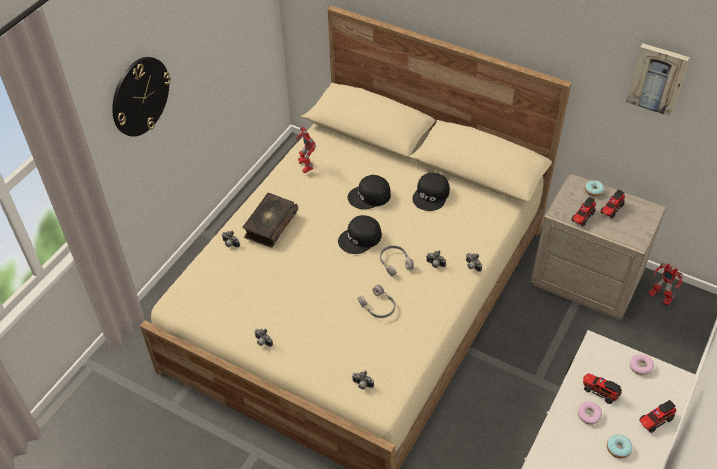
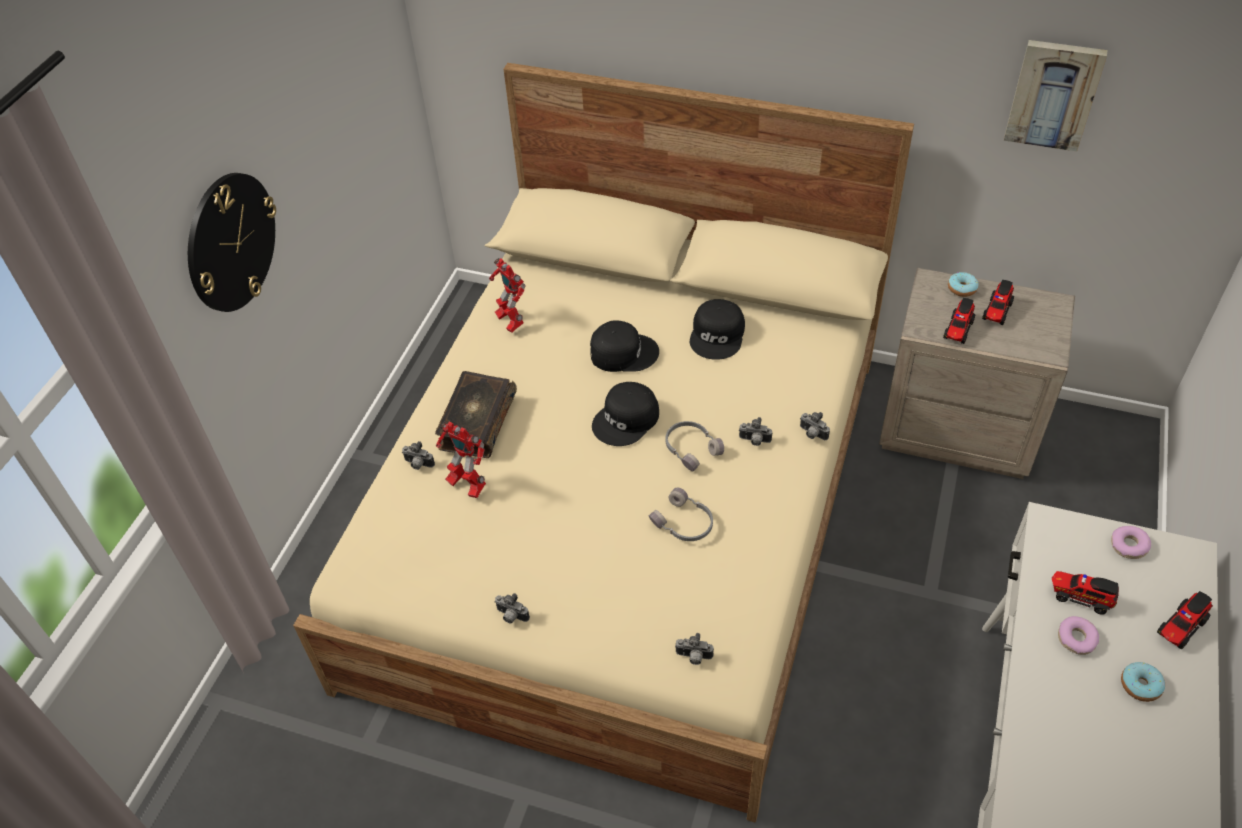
camera: 10 degrees left, 0 degrees up
(369, 196) = (623, 352): black cap -> black cap turned 150 degrees counterclockwise
(659, 297) = (1069, 434): toy robot -> toy robot (466, 485)

